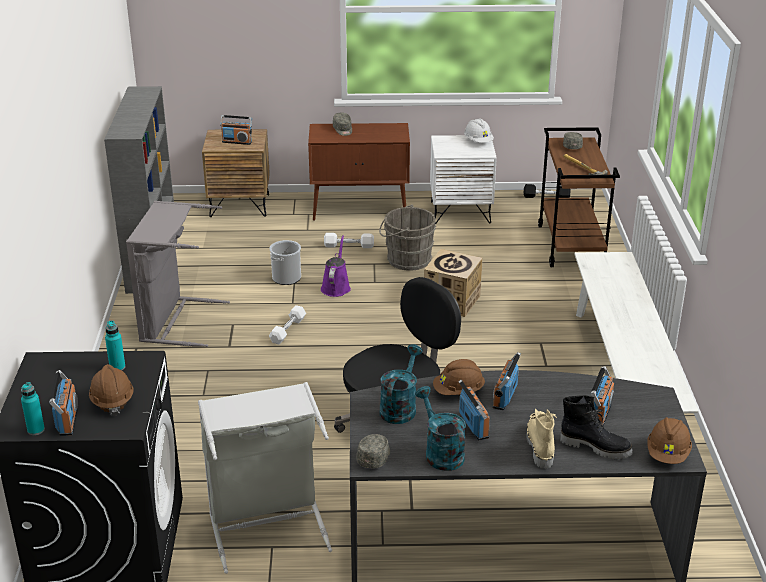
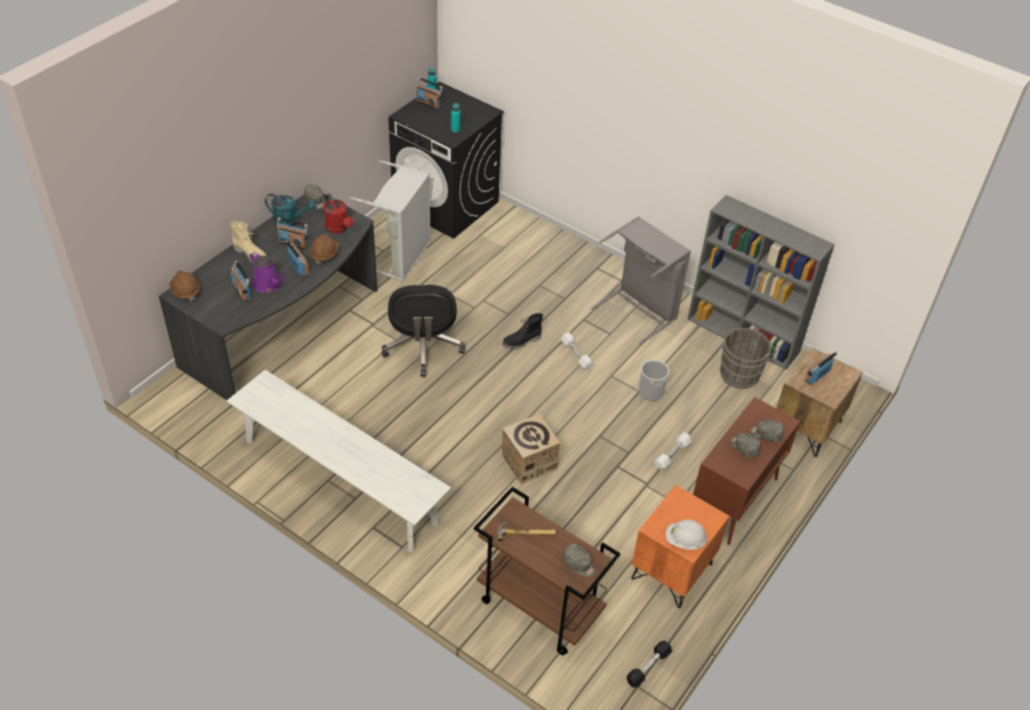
camera: 125 degrees right, 15 degrees up
(112, 401) = (428, 119): brown hard hat -> none
(336, 287) = (612, 410): purple watering can -> purple watering can (269, 284)
(369, 133) = (744, 448): none -> grey cap
(400, 407) = (339, 228): turquoise watering can -> red watering can
(406, 259) = (617, 476): grey bucket -> grey bucket (741, 373)
(460, 212) = (672, 571): white nightstand -> orange nightstand
(595, 447) = (224, 272): black boot -> black boot (522, 342)

